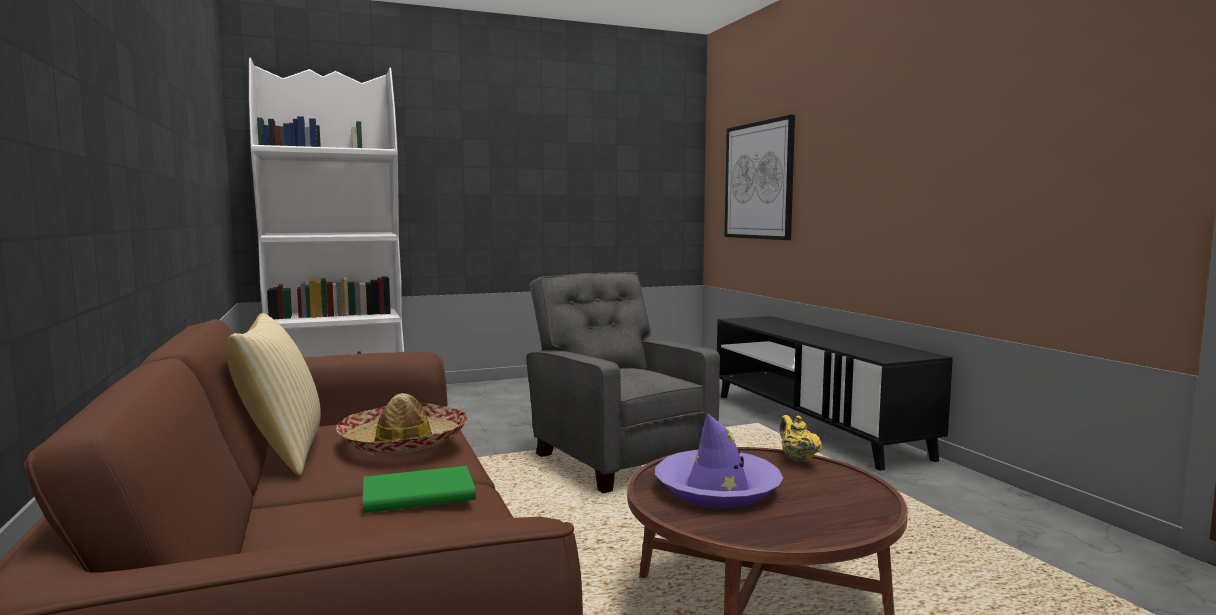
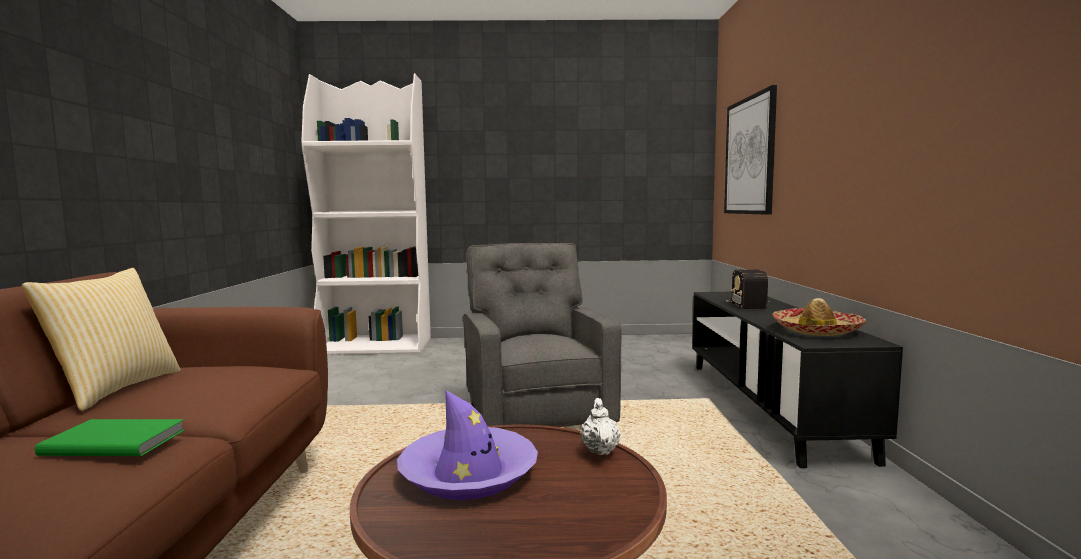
camera: 20 degrees right, 0 degrees up
(404, 442) = (210, 388): hat -> hat (817, 331)
(783, 328) = (747, 303): none -> radio
(797, 459) = (600, 450): yellow teapot -> white teapot

